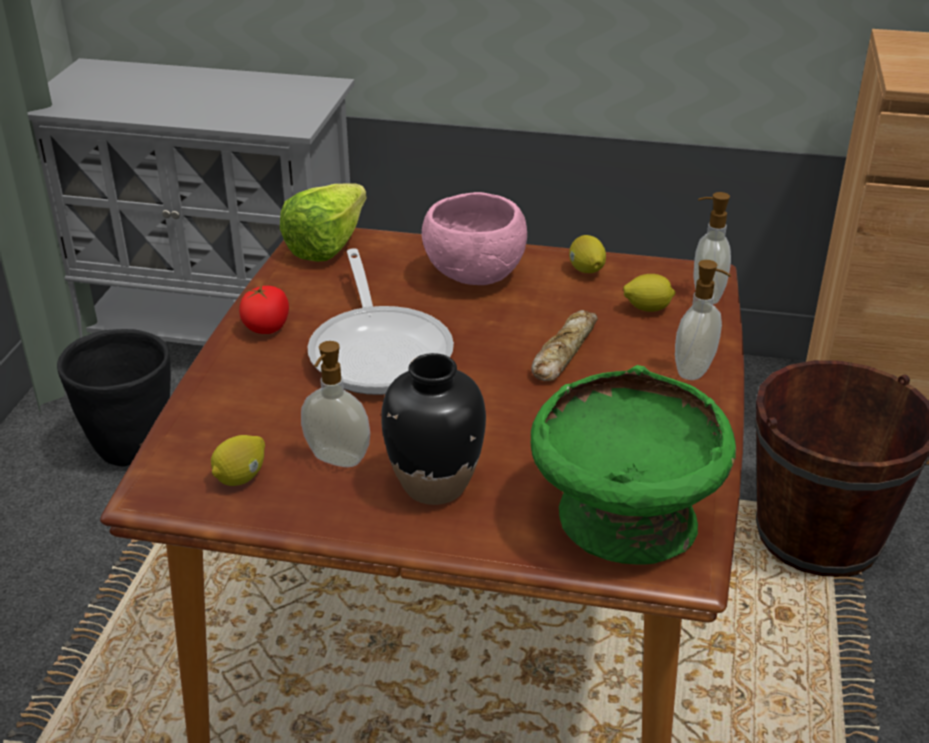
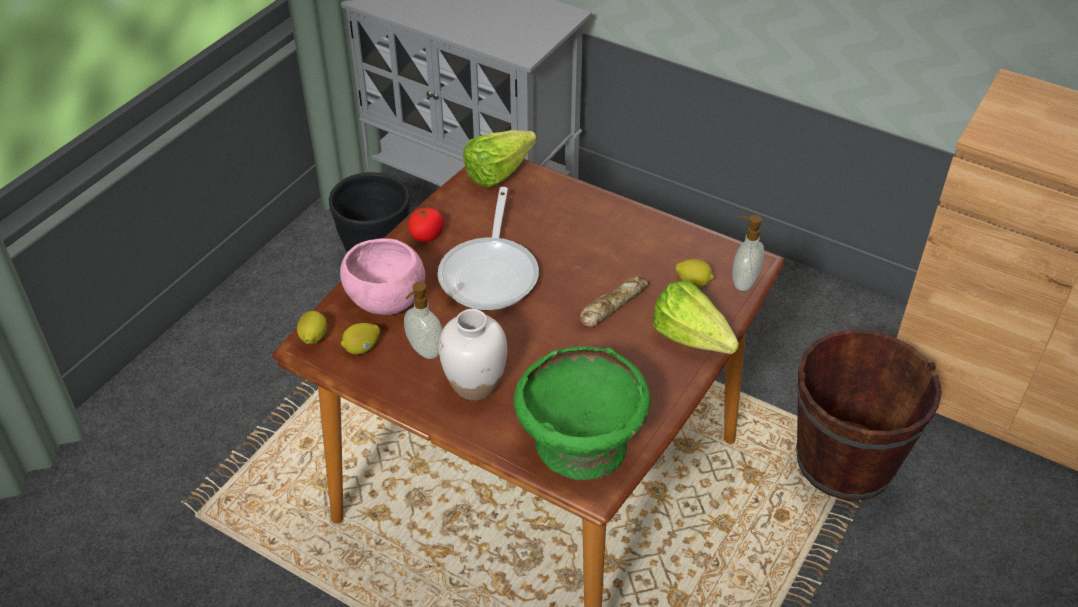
camera: 20 degrees right, 10 degrees up
(435, 485) = (475, 386): black vase -> white vase
(477, 276) = (588, 224): pink bowl -> pink bowl (387, 302)
(586, 271) = (669, 238): lemon -> lemon (313, 338)
(695, 370) = (695, 343): soap dispenser -> lettuce

